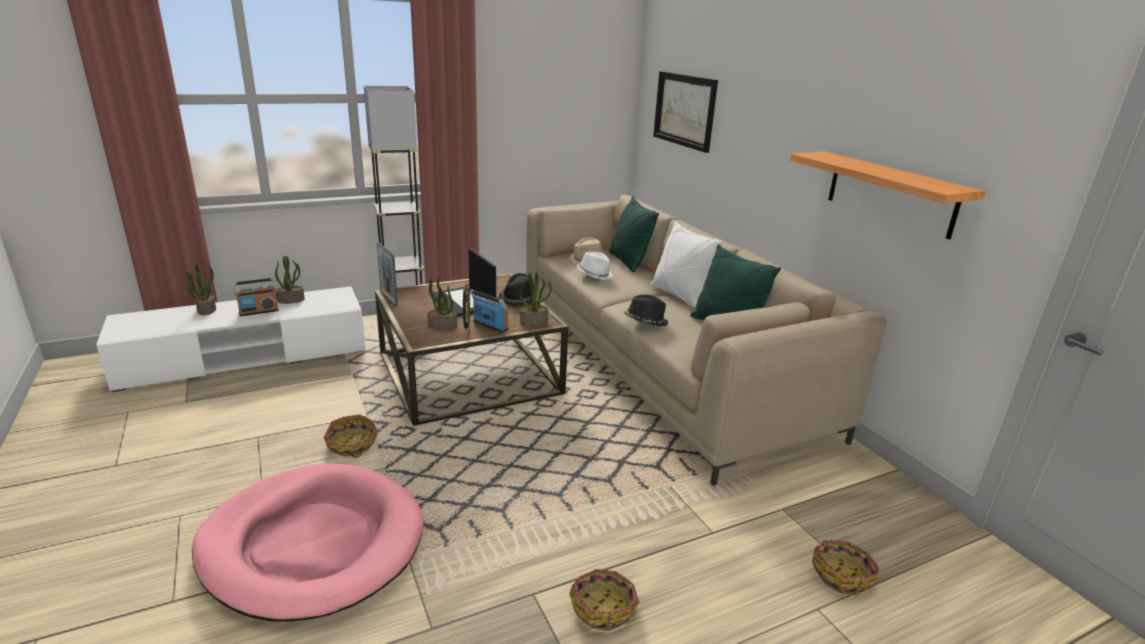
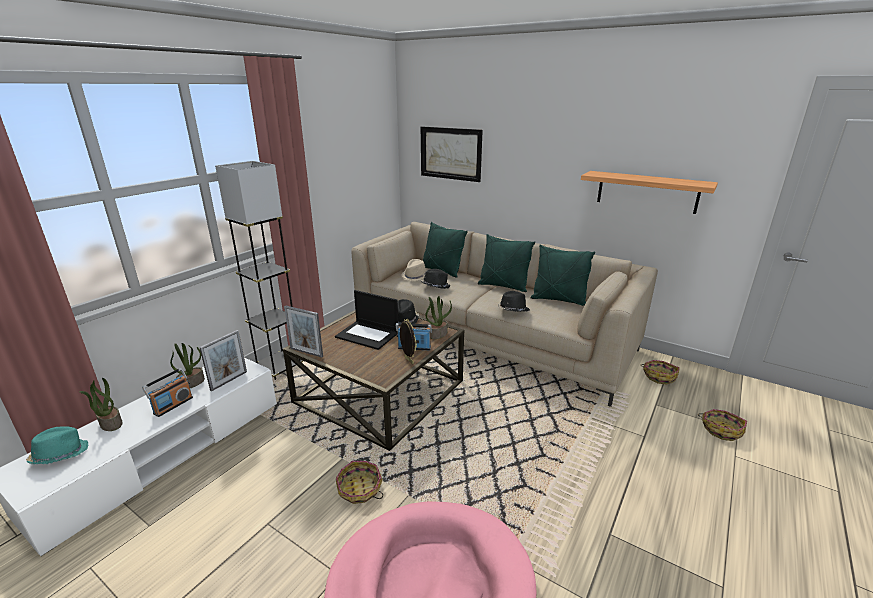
camera: 30 degrees left, 0 degrees up
(156, 319) = (60, 455): none -> turquoise hat
(319, 307) = (229, 381): none -> picture frame
(442, 326) = (380, 361): potted plant -> none
(594, 274) = (435, 286): white hat -> black hat
(603, 607) = (653, 518): basket -> basket (659, 376)
(679, 296) = (503, 286): white pillow -> green pillow

